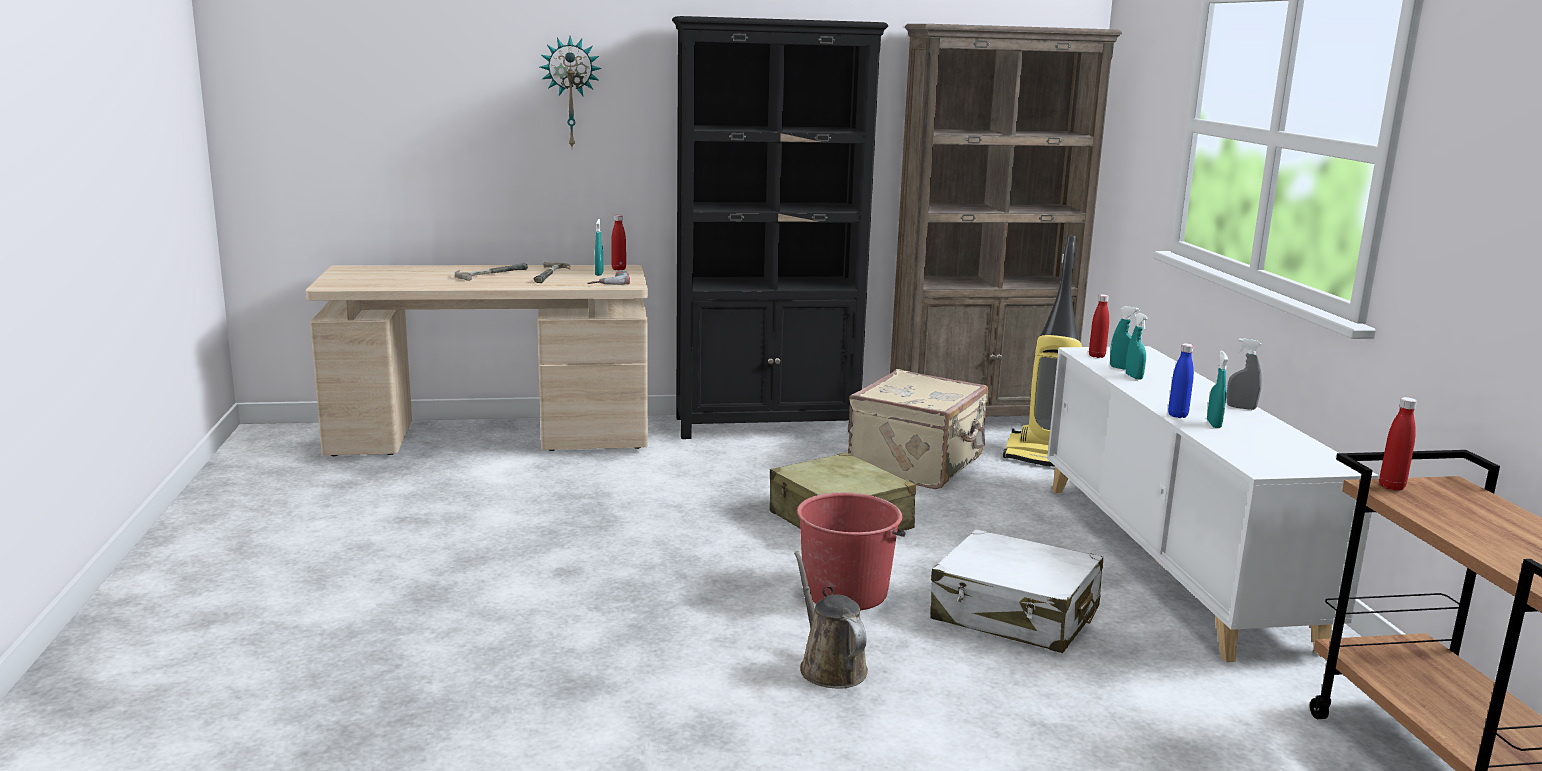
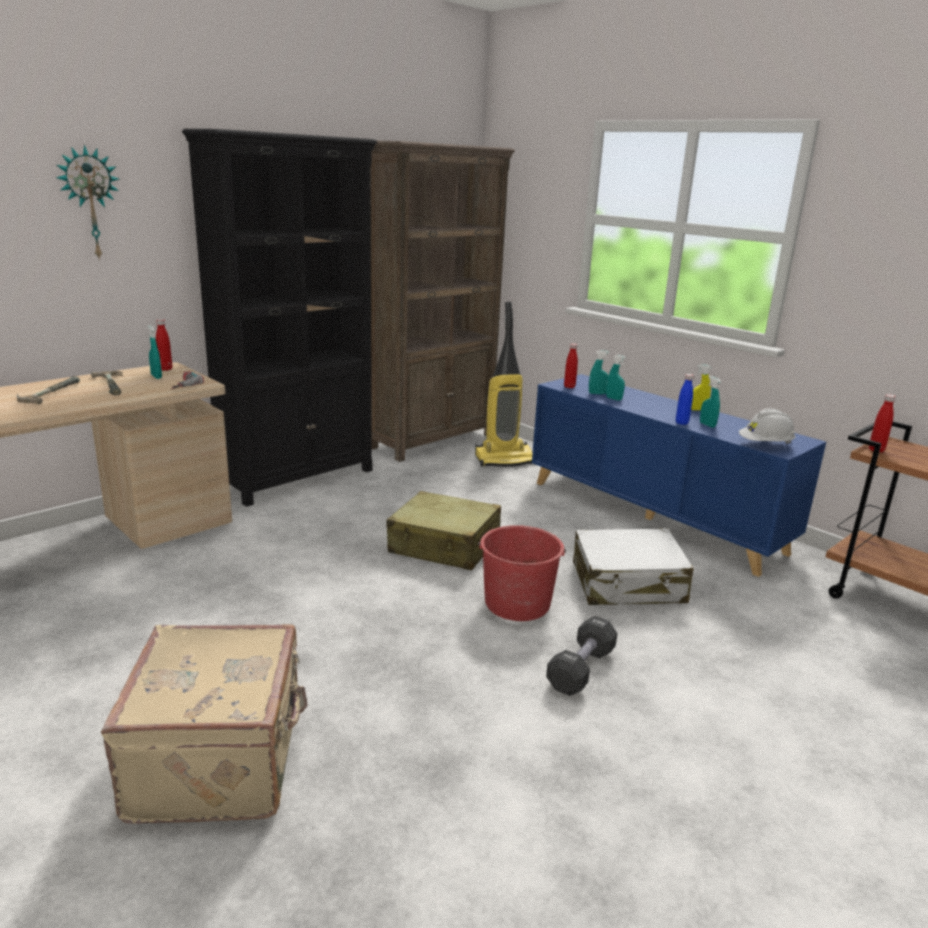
camera: 35 degrees left, 5 degrees up
(829, 666) = (581, 669): brown watering can -> black dumbbell
(918, 465) = (438, 485): beige suitcase -> beige suitcase (221, 761)
(1171, 561) = (653, 516): white cabinet -> blue cabinet
(1241, 407) = (698, 410): grey spray bottle -> yellow spray bottle
(1254, 459) = (765, 445): none -> white hard hat

